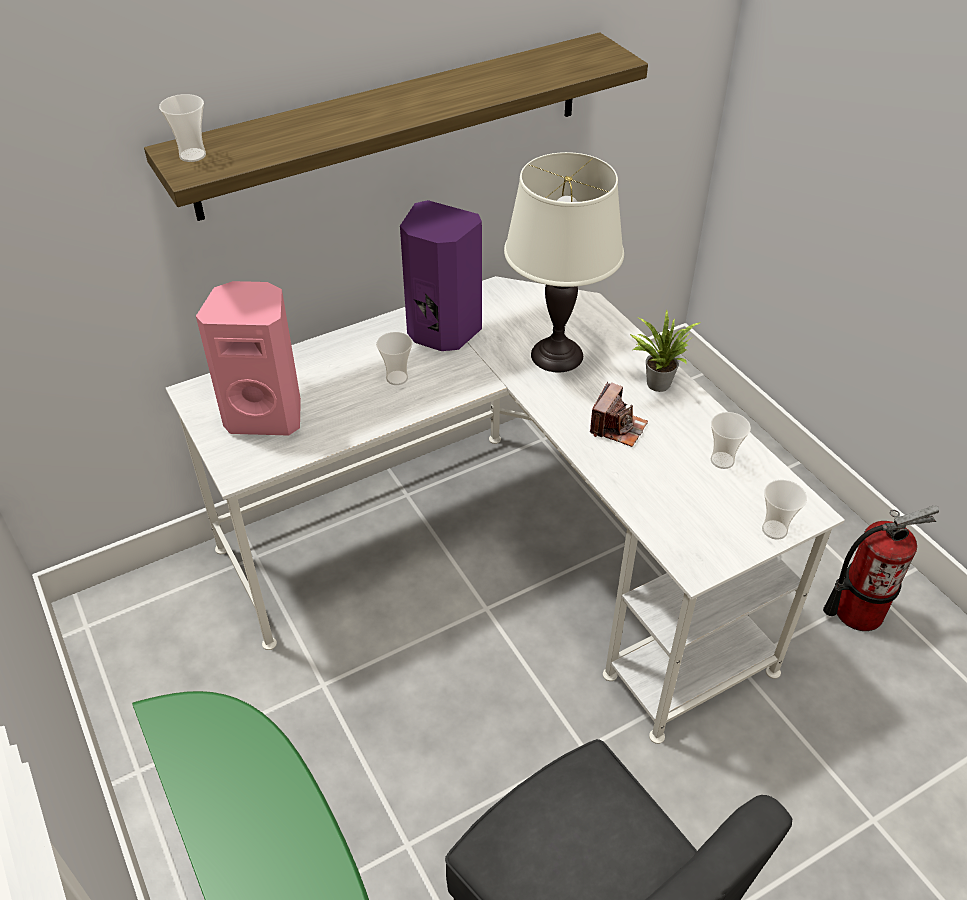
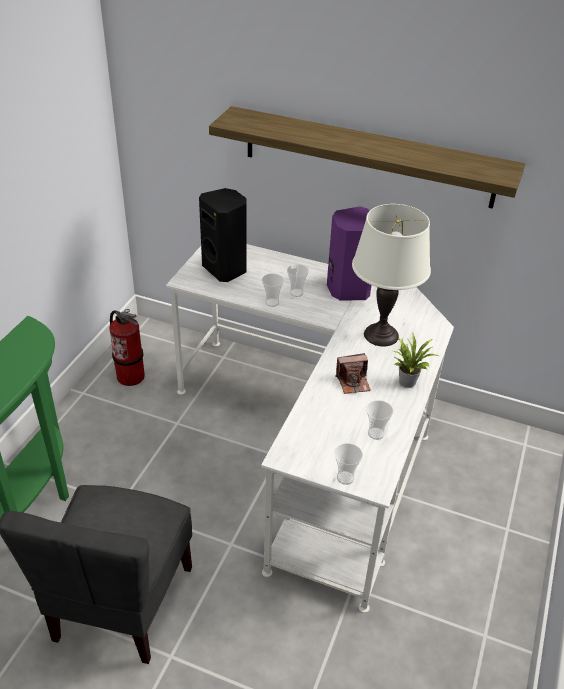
camera: 50 degrees right, 5 degrees down
(192, 155) = (239, 117): cup -> cup (272, 302)
(266, 415) = (226, 269): pink speaker -> black speaker
(857, 611) = (457, 633): fire extinguisher -> fire extinguisher (130, 376)

